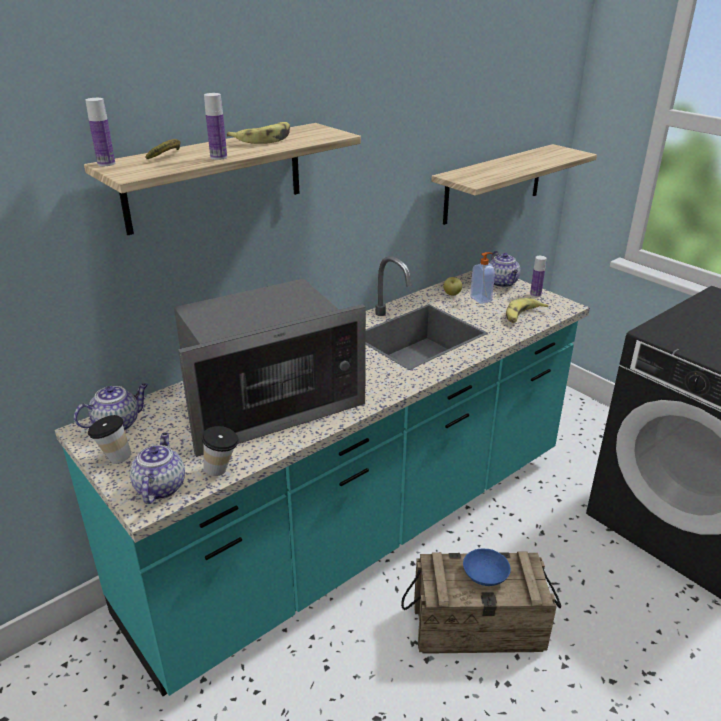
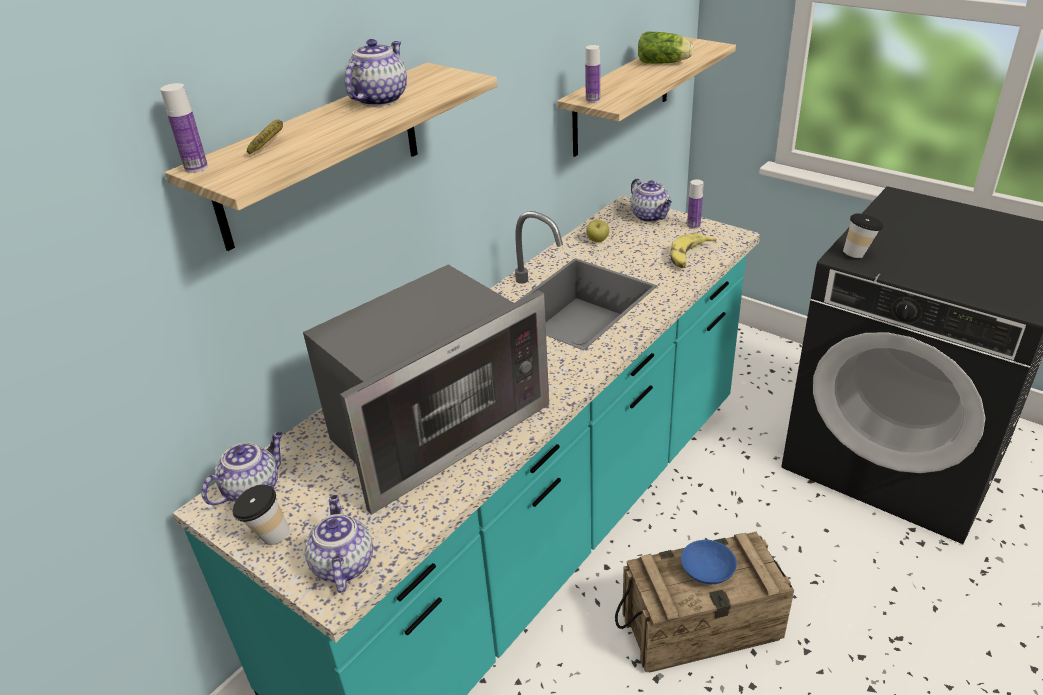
camera: 10 degrees left, 5 degrees up
(218, 157) = (339, 136): bottle -> bottle (593, 100)
(223, 470) = (411, 526): cup -> cup (859, 254)
(264, 139) = (379, 99): banana -> teapot
(481, 299) = (634, 241): soap dispenser -> none
(531, 160) = (665, 63): none -> lettuce

